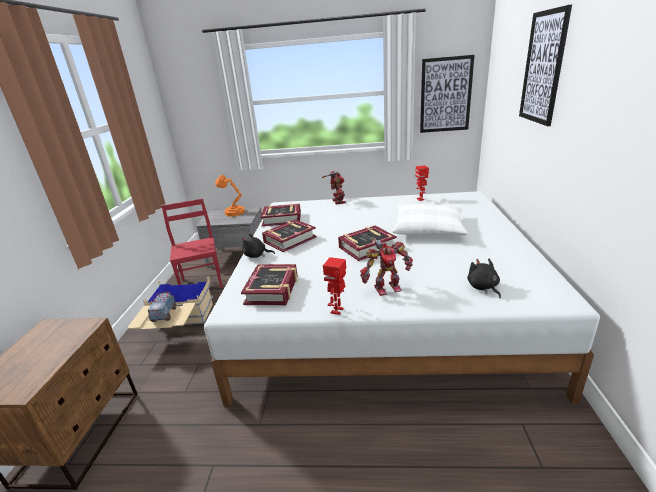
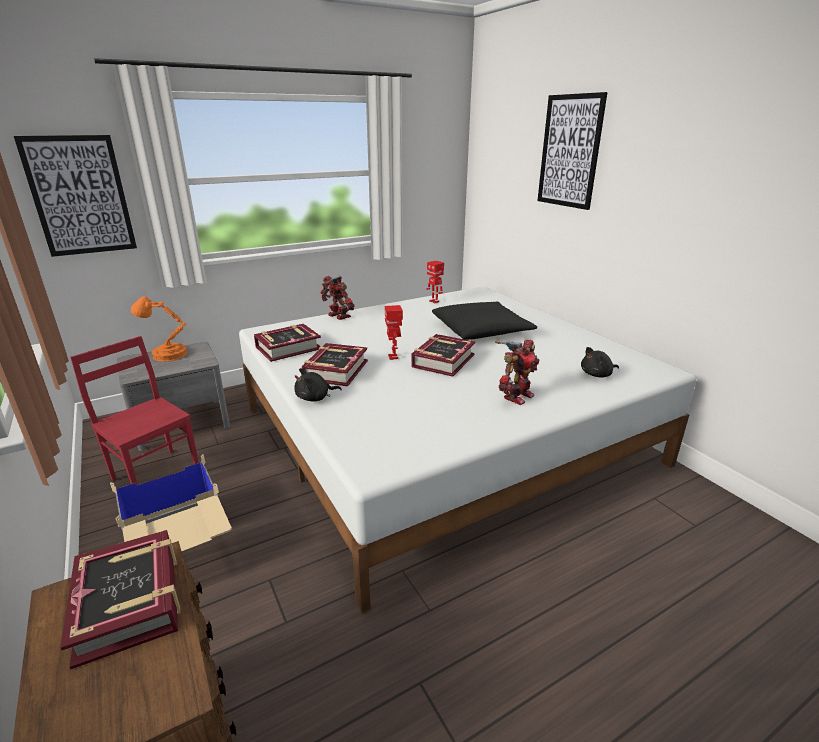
camera: 35 degrees left, 0 degrees up
(164, 315) = (177, 528): toy truck -> none
(272, 289) = (394, 431): book -> book (130, 602)
(338, 311) = (499, 431): toy robot -> toy robot (393, 357)
(428, 228) = (481, 330): white pillow -> black pillow
(445, 95) = (429, 178): picture -> picture (80, 196)
(483, 287) = (597, 374): black plush toy -> black plush toy turned 60 degrees counterclockwise

